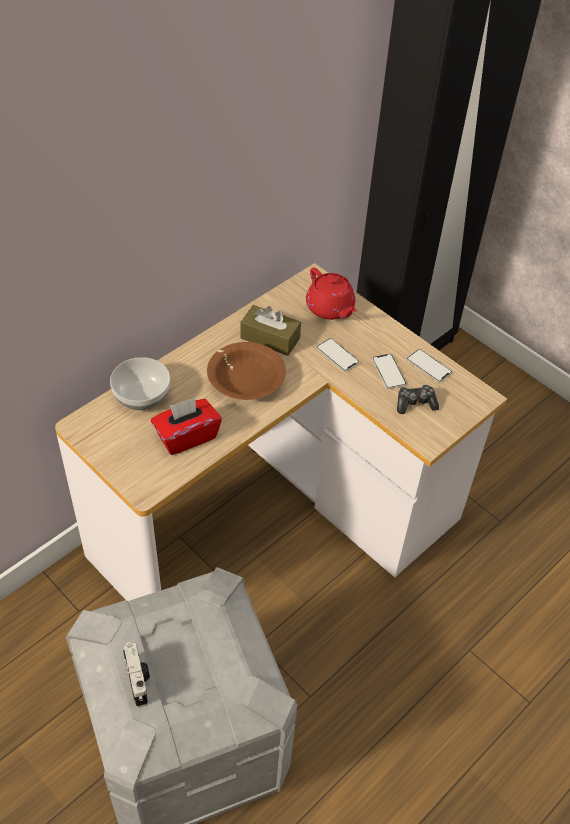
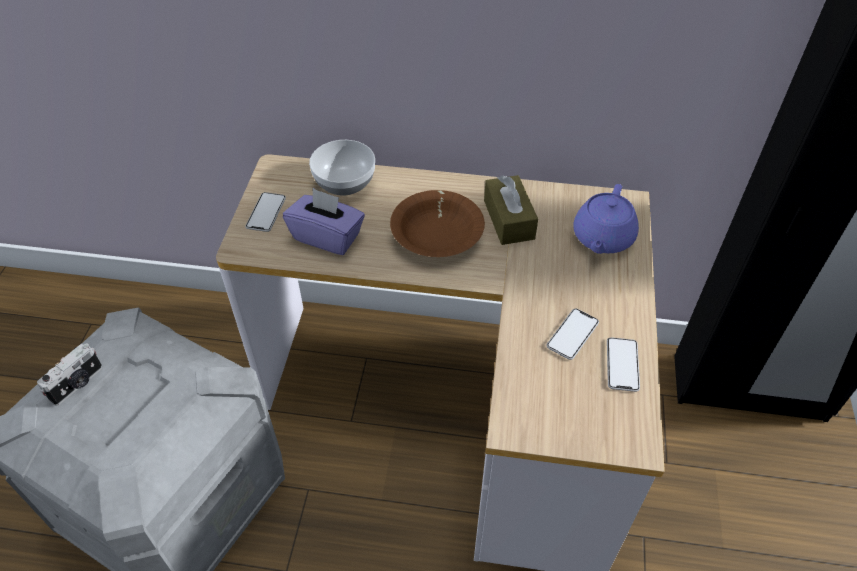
camera: 55 degrees right, 0 degrees up
(186, 436) = (327, 236): red tissue box -> purple tissue box
(330, 308) = (602, 238): red teapot -> purple teapot
(337, 355) = (545, 280): phone -> phone (266, 213)
(415, 403) = (554, 384): game controller -> none

